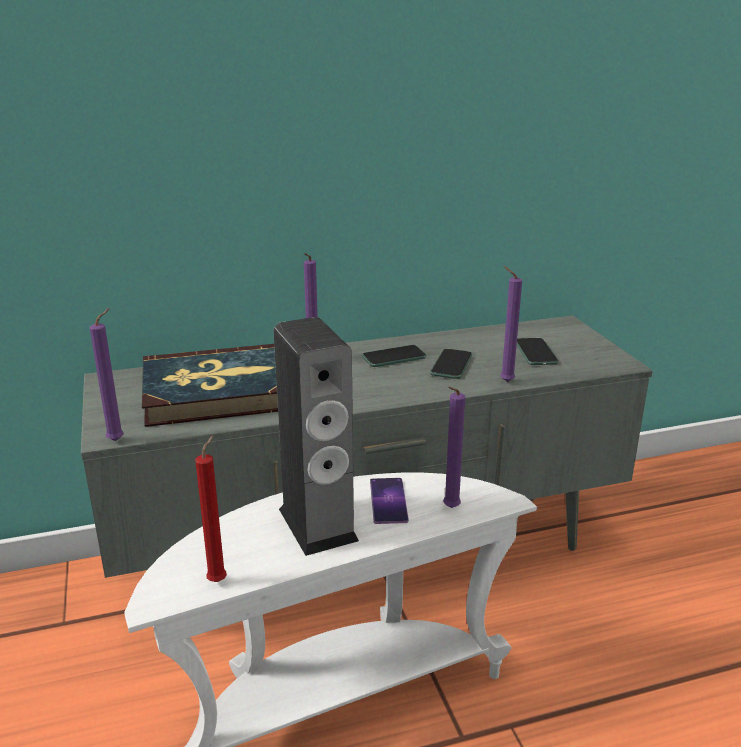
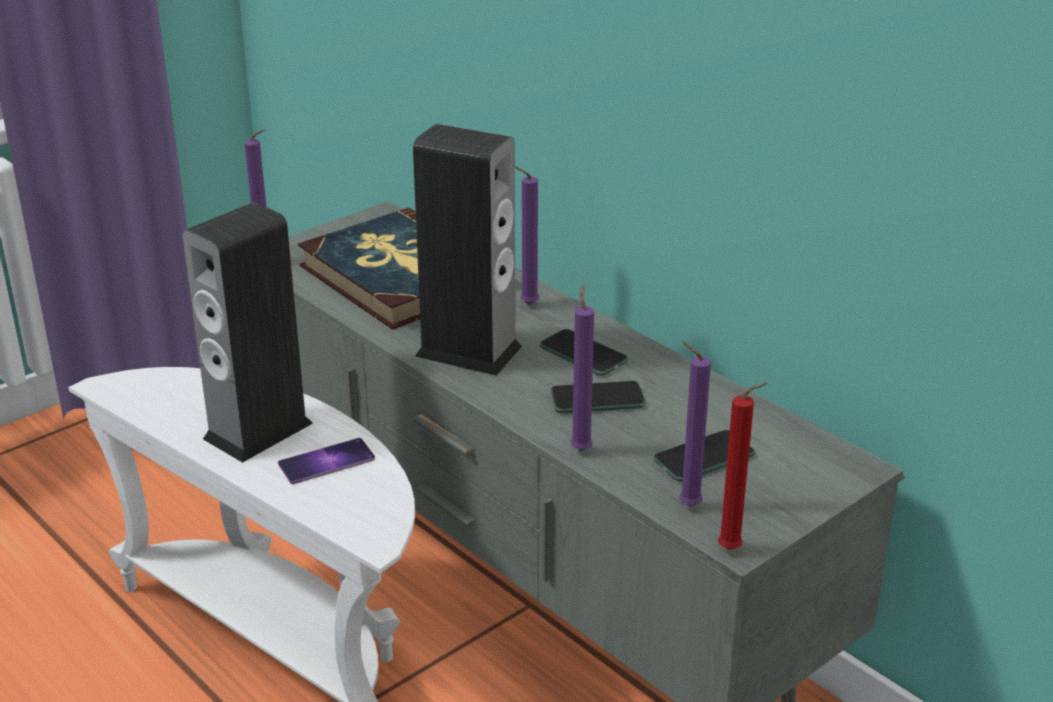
camera: 65 degrees right, 5 degrees up
(219, 580) = (146, 406): red candle -> red candle (733, 550)
(355, 390) = (468, 351): none -> speaker
(449, 509) = (334, 505): purple candle -> purple candle (686, 505)

